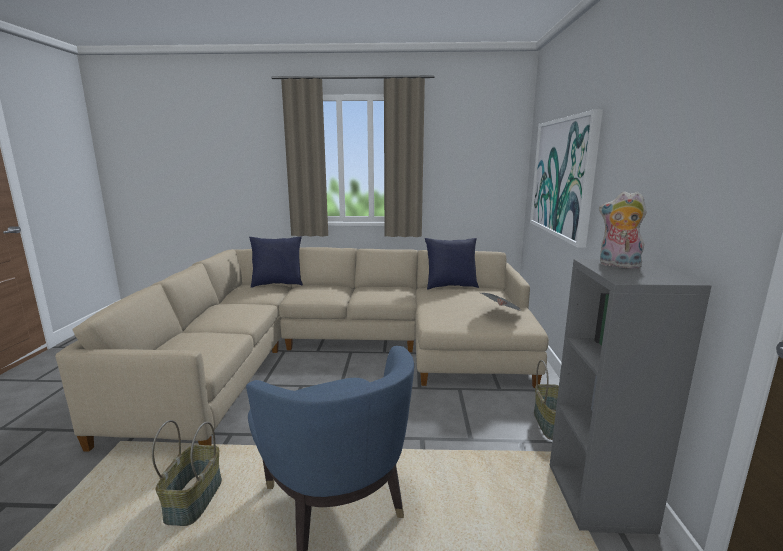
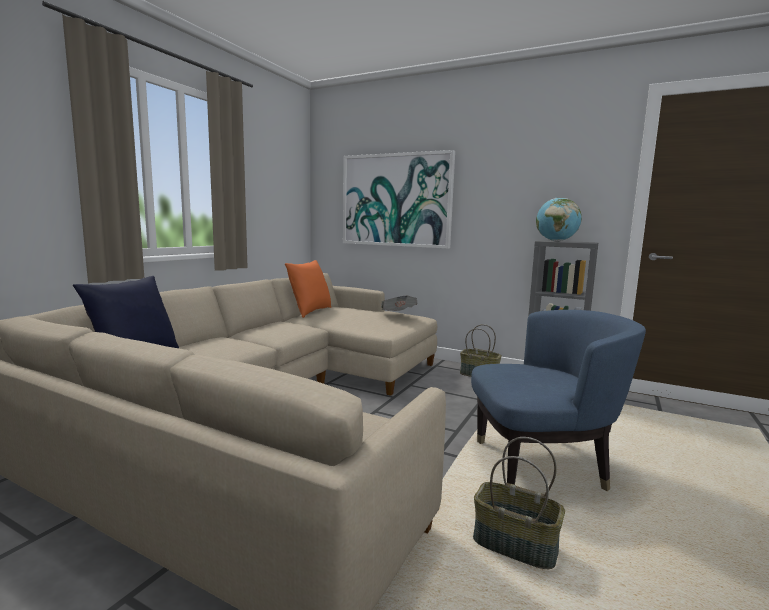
camera: 65 degrees left, 5 degrees down
(450, 286) = (309, 312): blue pillow -> orange pillow
(617, 265) = (556, 241): plush toy -> globe

